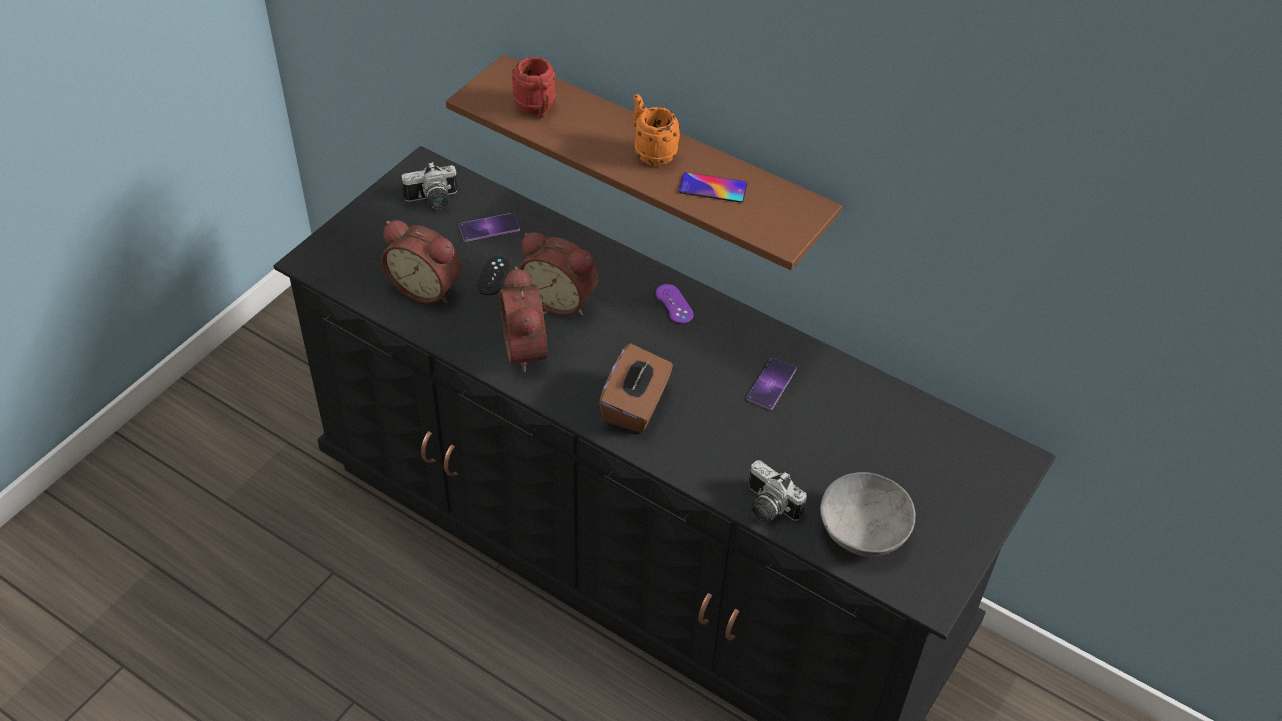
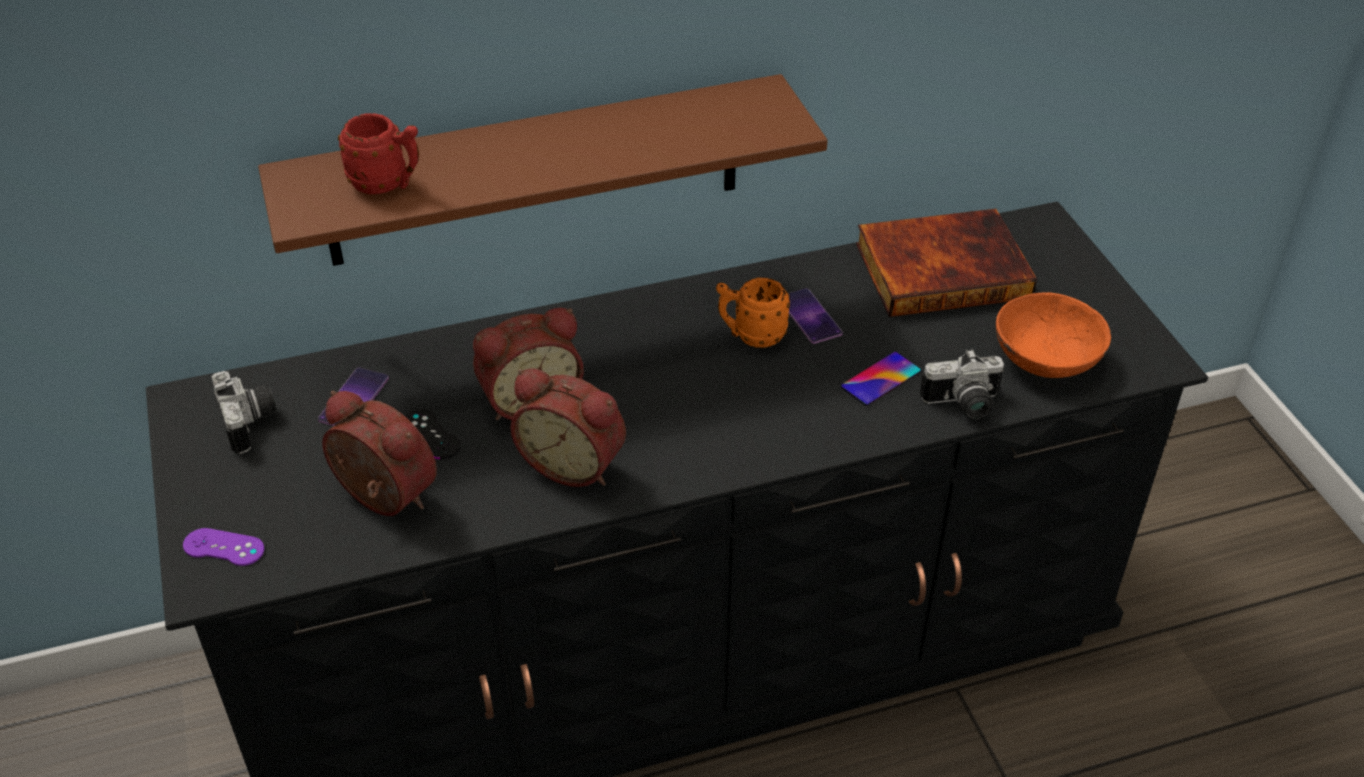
camera: 50 degrees left, 5 degrees down
(427, 287) = (381, 499): alarm clock -> alarm clock turned 120 degrees counterclockwise
(433, 201) = (251, 422): camera -> camera turned 45 degrees counterclockwise
(636, 406) = (742, 424): brown tissue box -> none
(651, 152) = (560, 143): orange mug -> orange mug (751, 335)
(674, 304) = (633, 322): purple game controller -> purple game controller (223, 547)
(712, 188) = (665, 132): phone -> phone (880, 379)
(864, 530) = (1045, 357): grey bowl -> orange bowl
(898, 427) = (942, 268): none -> book

